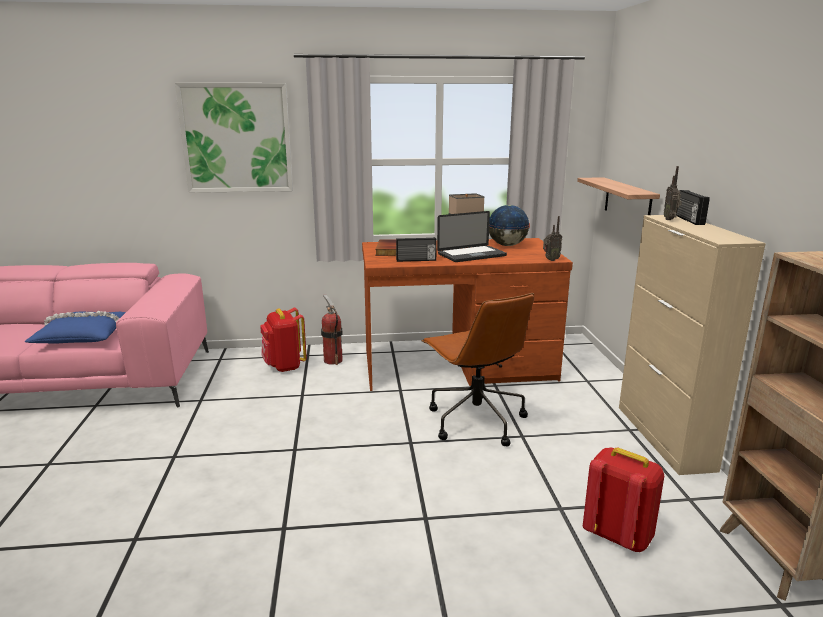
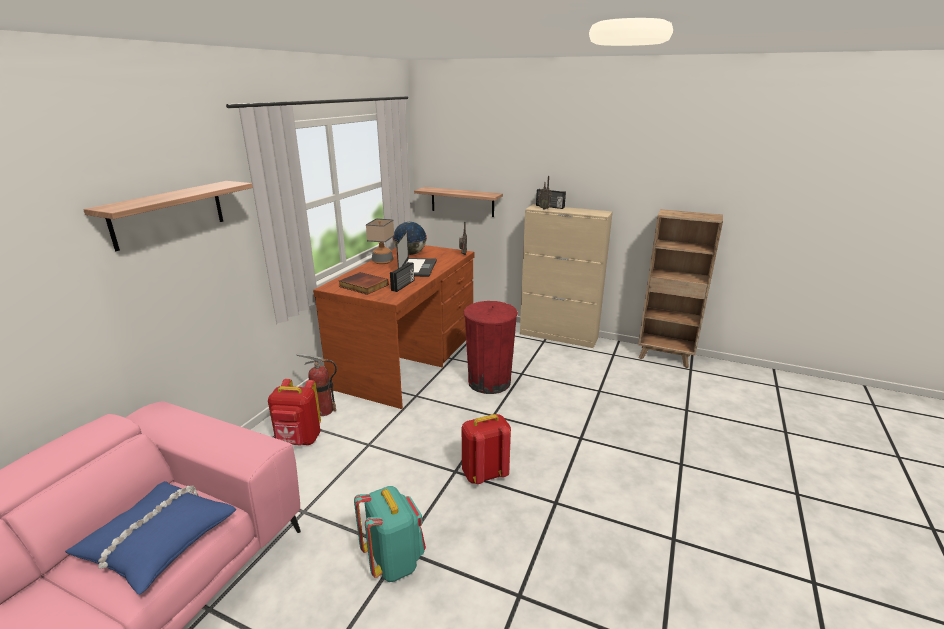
camera: 60 degrees left, 5 degrees up
(159, 457) = (394, 561): none -> turquoise backpack
(236, 138) = (169, 214): picture -> shelf
(475, 421) = (489, 382): brown office chair -> red trash can
(617, 535) = (630, 385): red backpack -> red backpack (484, 474)

